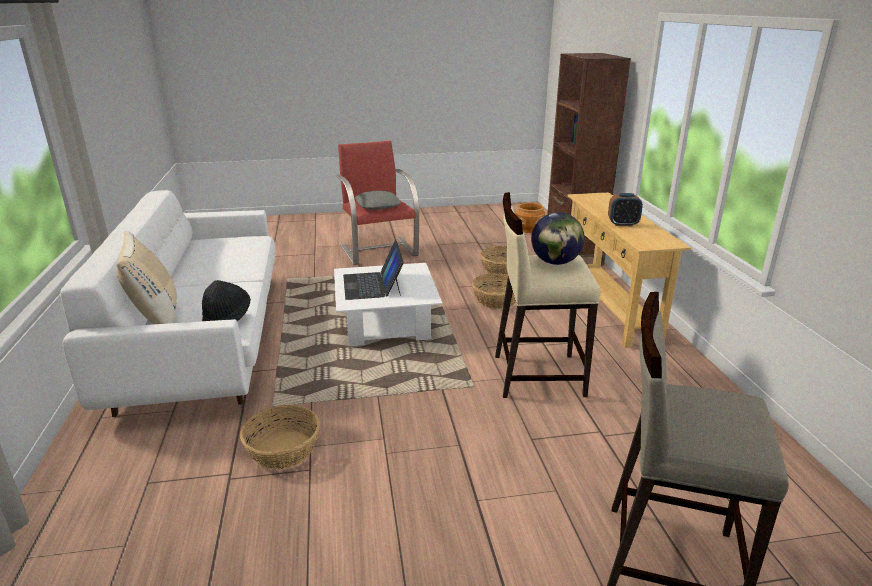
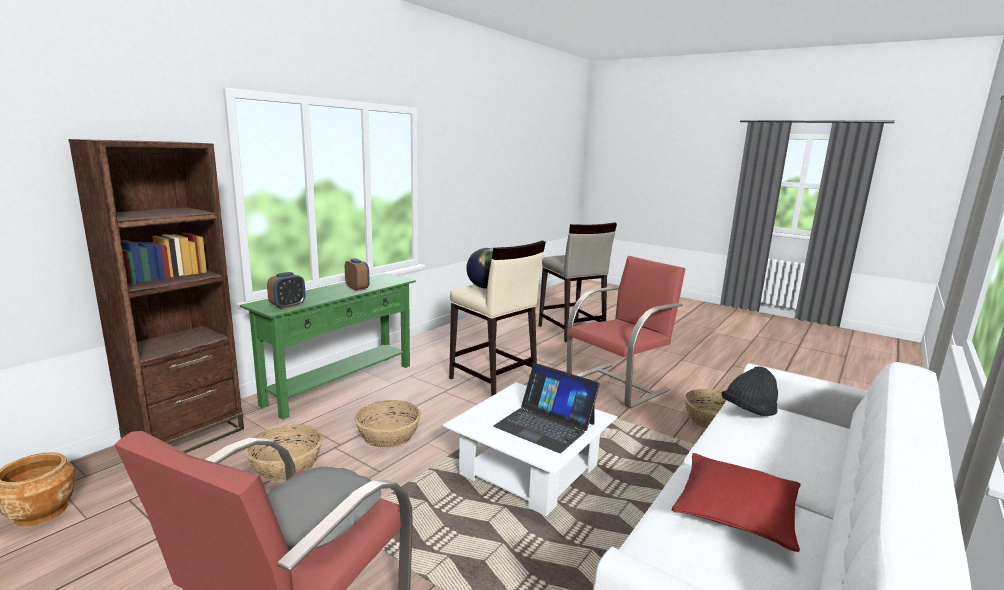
camera: 135 degrees left, 10 degrees down
(156, 318) = (836, 446): beige pillow -> none
(223, 260) = (736, 511): none -> red pillow
(372, 285) = (545, 425): laptop -> laptop turned 90 degrees clockwise
(427, 449) = (618, 384): none -> red armchair
(587, 200) = (287, 306): none -> alarm clock
(609, 308) = (340, 384): beige console table -> green console table

